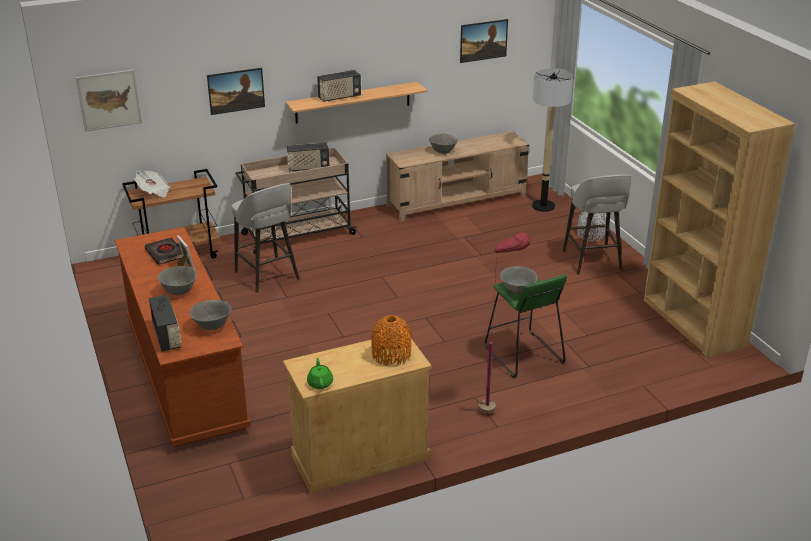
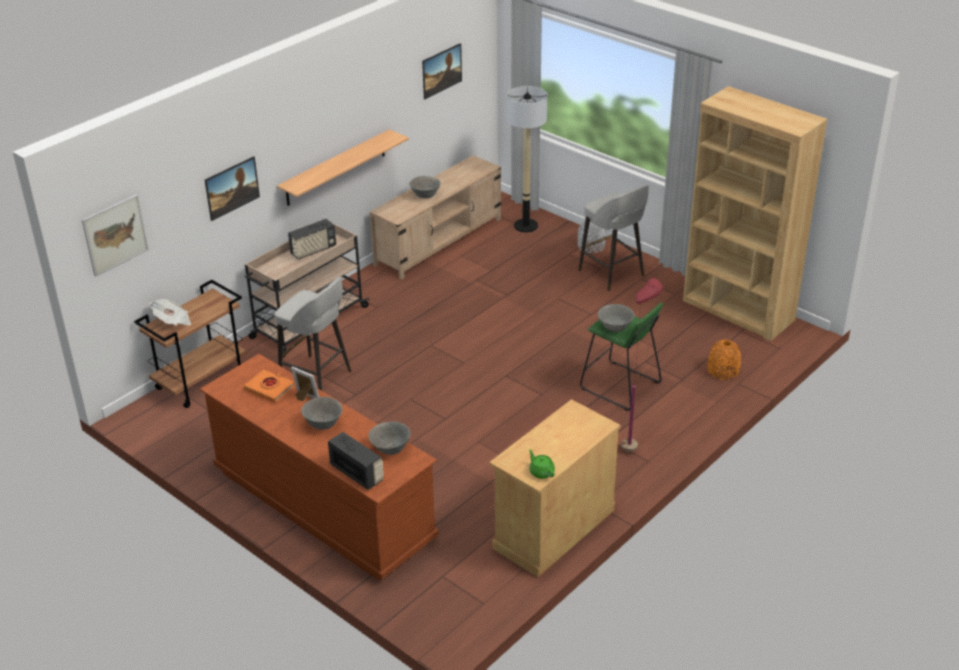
camera: 25 degrees left, 5 degrees up
(165, 254) = (270, 388): black book -> orange book
(339, 97) = (329, 167): radio -> none
(391, 354) = (578, 425): orange vase -> orange vase (723, 370)

